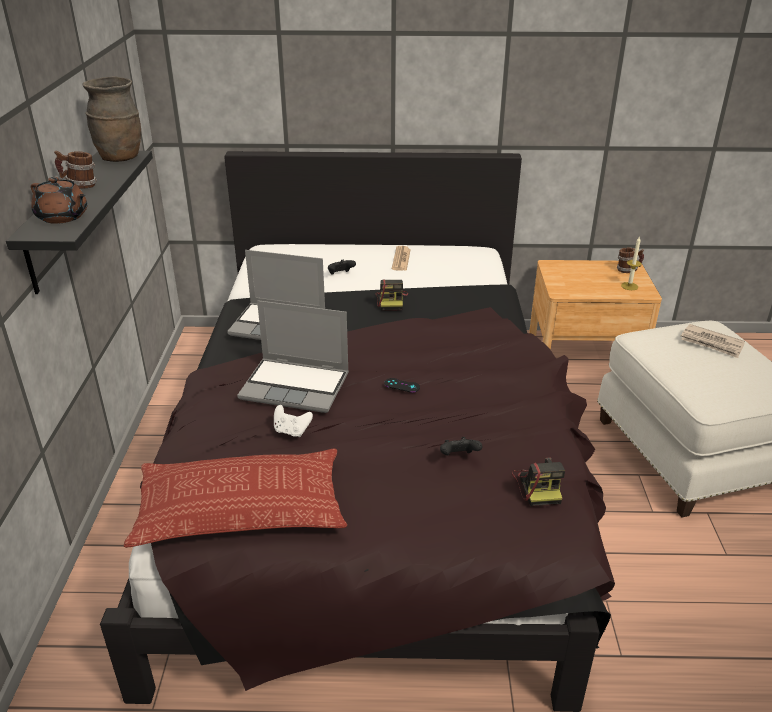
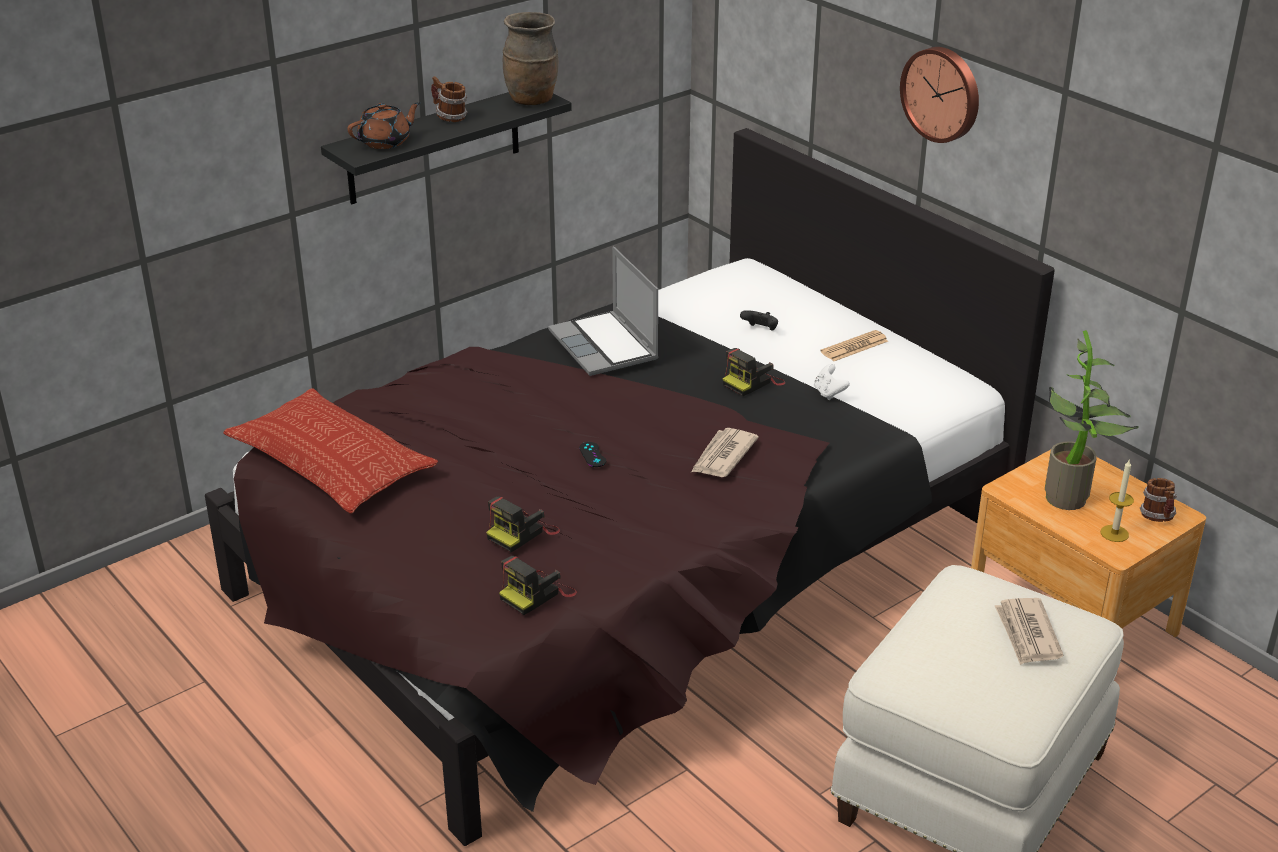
camera: 50 degrees right, 0 degrees up
(63, 217) = (386, 142): brown teapot -> brown teapot turned 120 degrees counterclockwise
(291, 431) = (449, 434): white game controller -> white game controller (829, 393)
(297, 386) = (515, 403): laptop -> none
(408, 66) = (942, 93): none -> wall clock
(458, 457) = (522, 533): black game controller -> camera
(464, 343) = (722, 456): none -> newspaper
(588, 281) = (1072, 498): none -> potted plant

